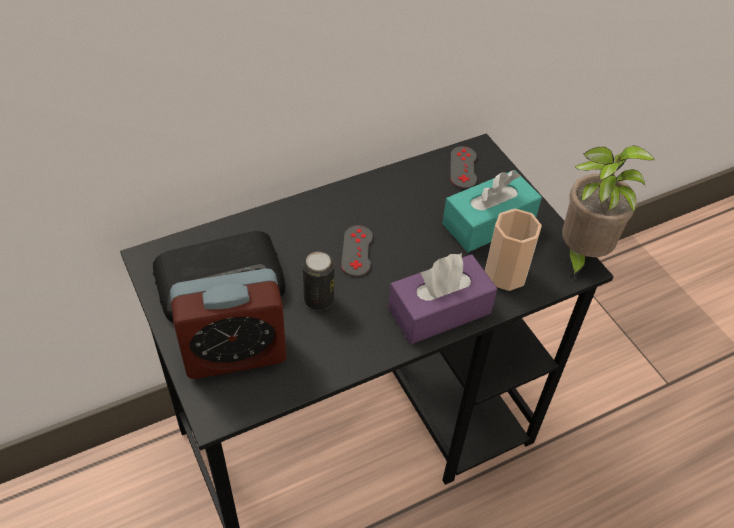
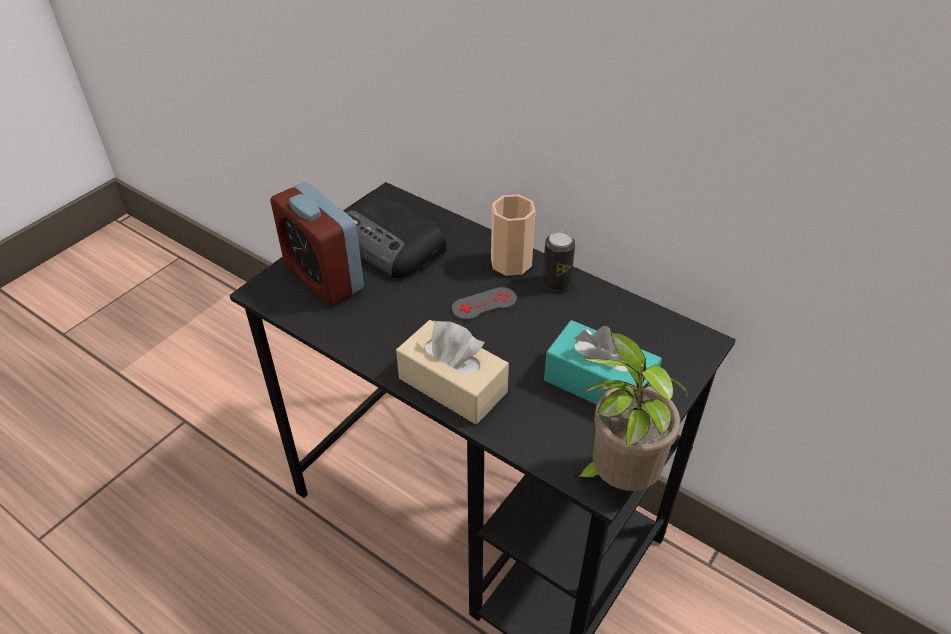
camera: 65 degrees right, 5 degrees down
(319, 299) = (410, 302): can -> can (556, 283)
(439, 311) = (452, 385): purple tissue box -> beige tissue box
(463, 167) = (662, 338): grey game controller -> none
(505, 274) = (538, 420): cup -> cup (511, 262)

